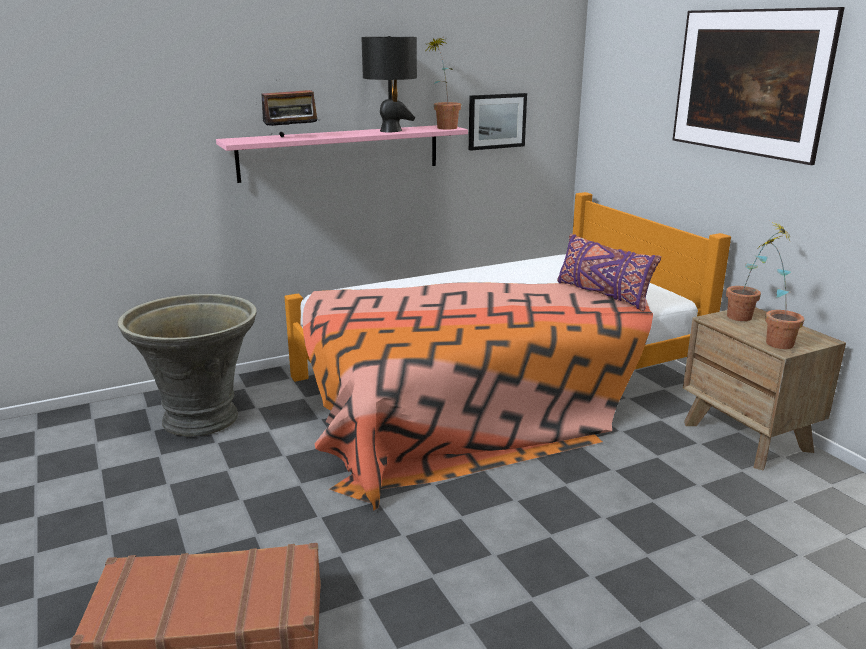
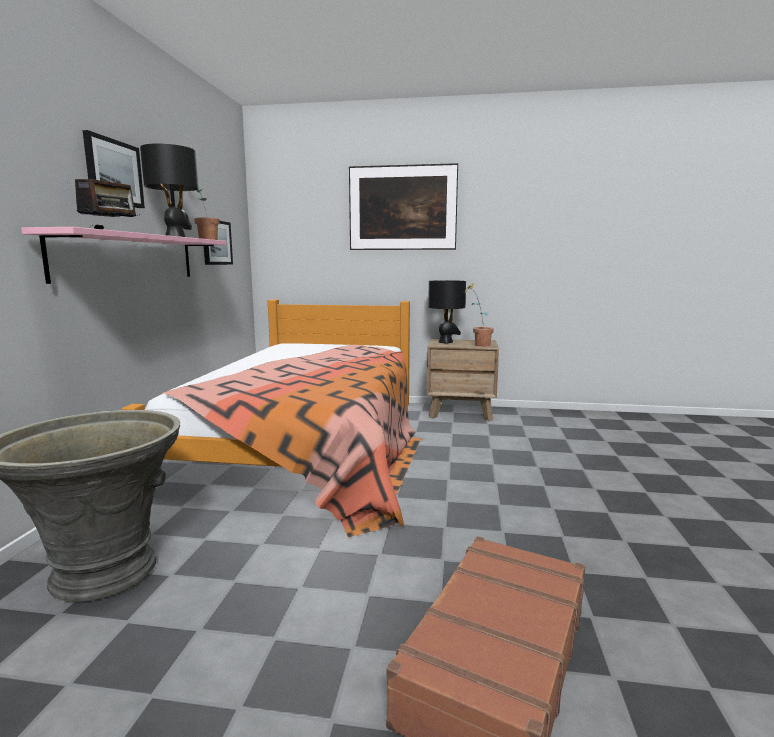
camera: 55 degrees left, 10 degrees down
(327, 71) = (113, 172): none -> picture
(602, 294) = (358, 350): purple pillow -> none
(747, 318) = (445, 342): potted plant -> black table lamp

